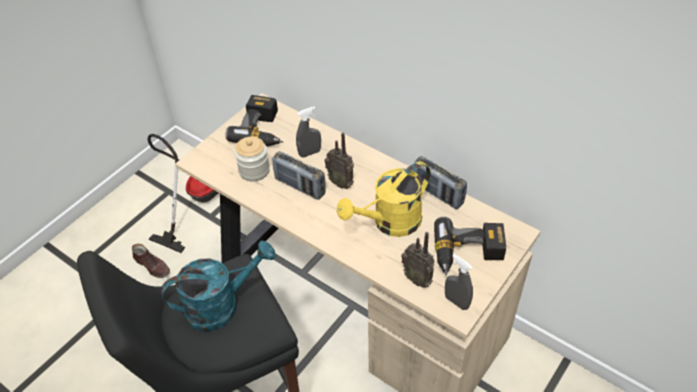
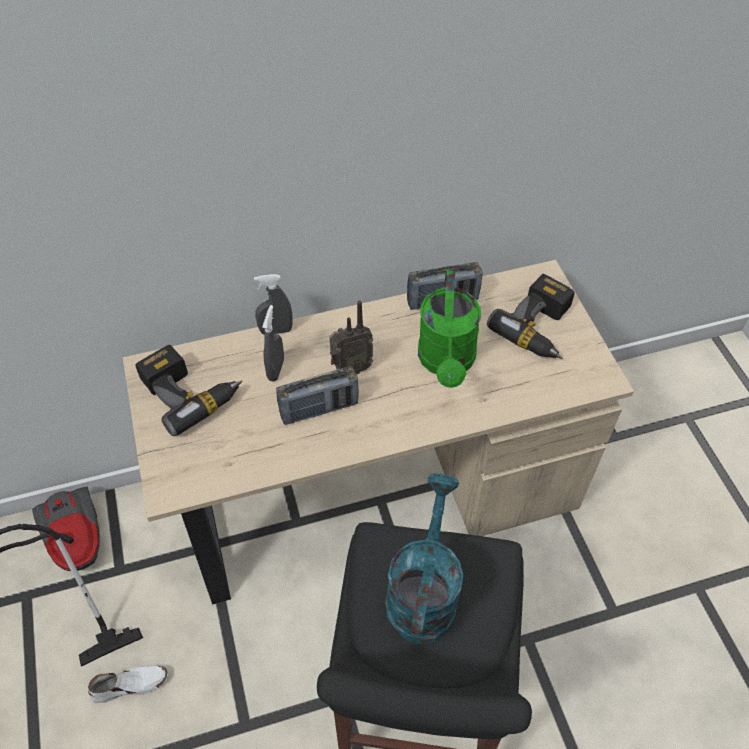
camera: 55 degrees left, 5 degrees up
(152, 266) = (130, 684): brown shoe -> white shoe
(254, 170) = (249, 438): jar -> none
(390, 223) = (447, 363): yellow watering can -> green watering can
(417, 279) = (538, 385): radio -> none
(456, 302) = (590, 373): grey spray bottle -> grey spray bottle (276, 331)

